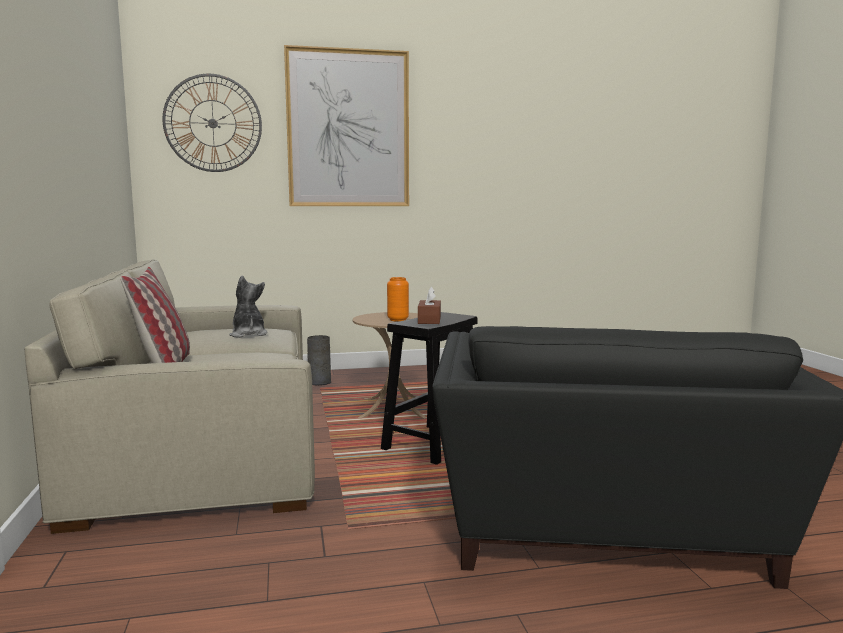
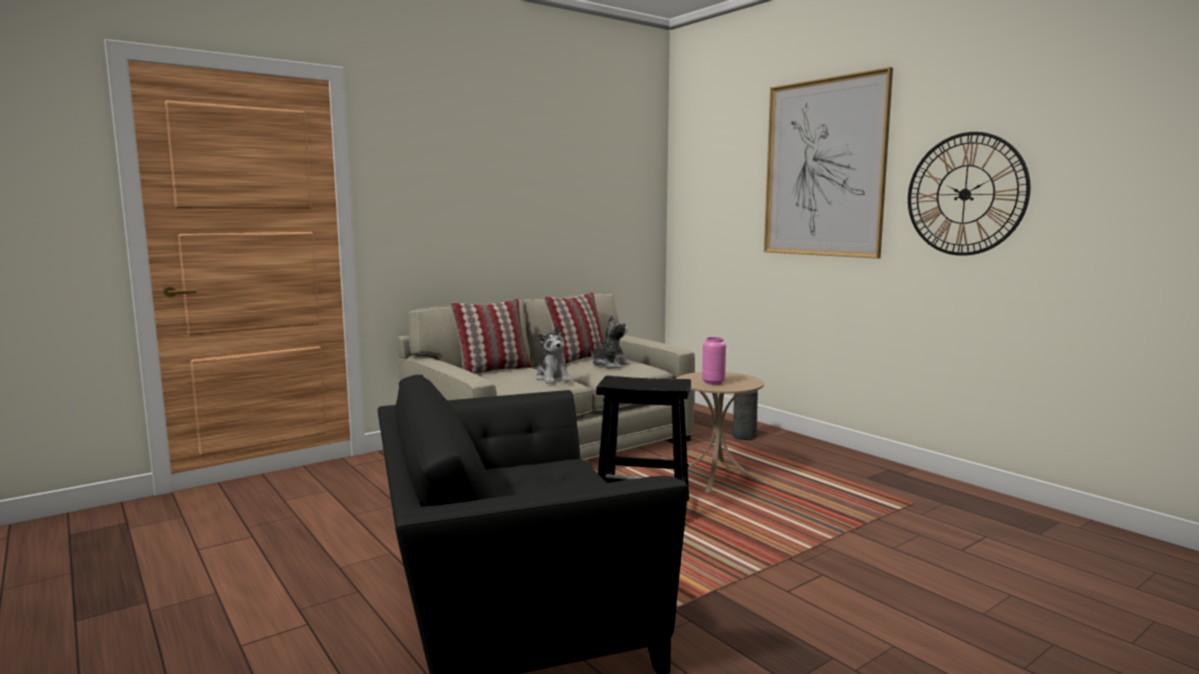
camera: 65 degrees right, 0 degrees up
(191, 338) = (578, 358): none -> pillow
(213, 123) = (716, 172): wall clock -> wall clock (965, 194)
(260, 354) = (553, 379): none -> plush toy
(398, 320) = (713, 382): orange vase -> pink vase
(429, 320) = (637, 382): brown tissue box -> none

